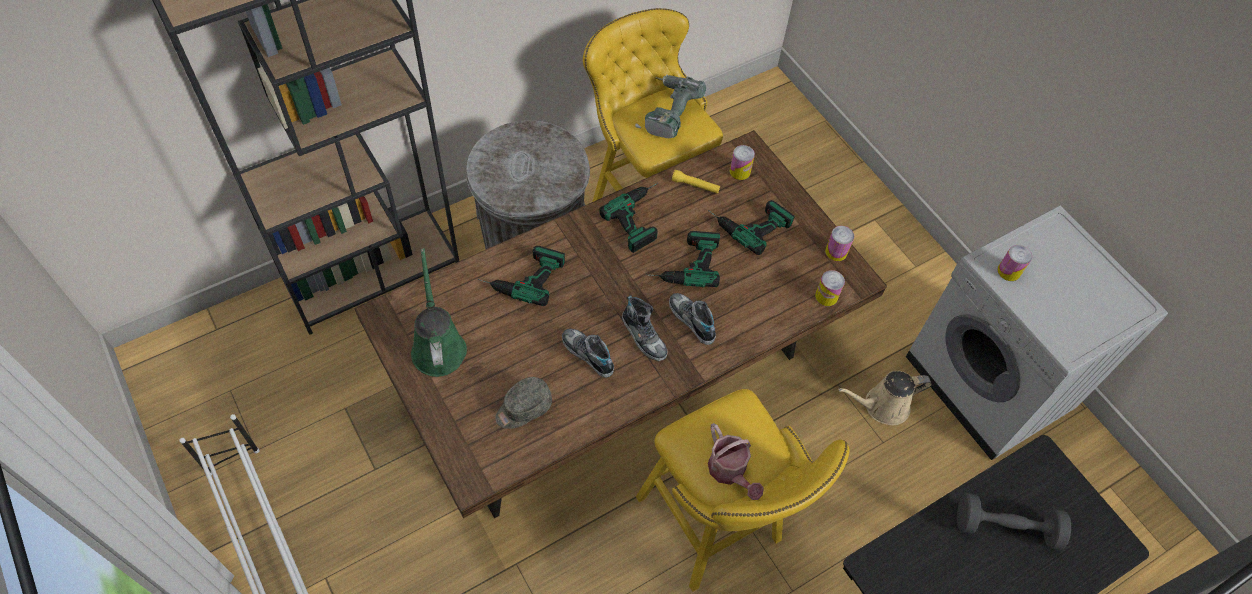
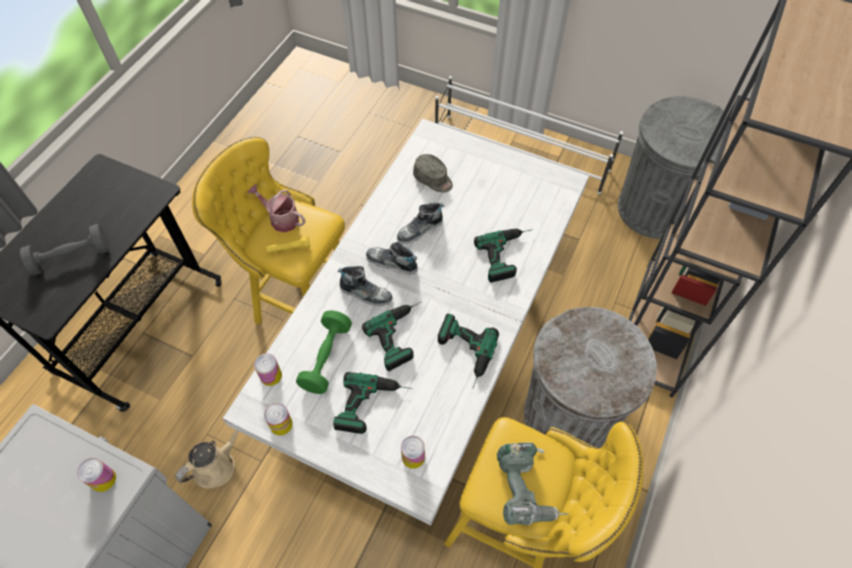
camera: 150 degrees right, 0 degrees up
(225, 389) = (653, 209): none -> grey trash can
(438, 346) = (516, 183): green watering can -> none
(523, 408) = (433, 179): grey cap -> grey cap turned 105 degrees clockwise
(587, 355) = (420, 230): shoe -> shoe turned 135 degrees clockwise
(618, 386) = (425, 356): brown dining table -> white dining table
(695, 186) = (442, 414): yellow flashlight -> yellow flashlight (289, 248)
(766, 282) = (326, 358): none -> green dumbbell

